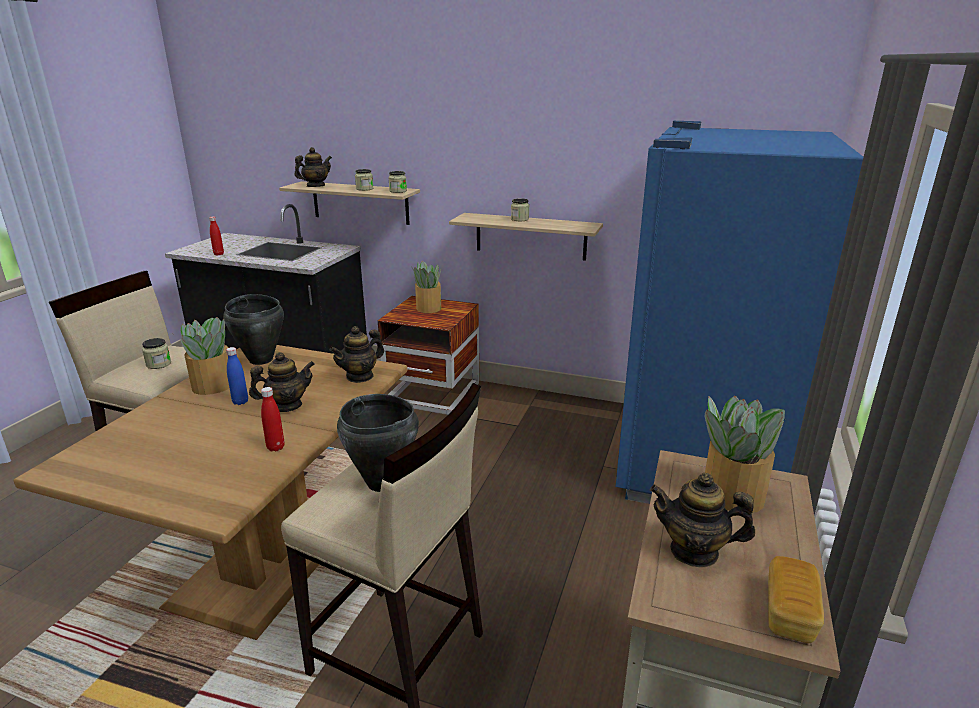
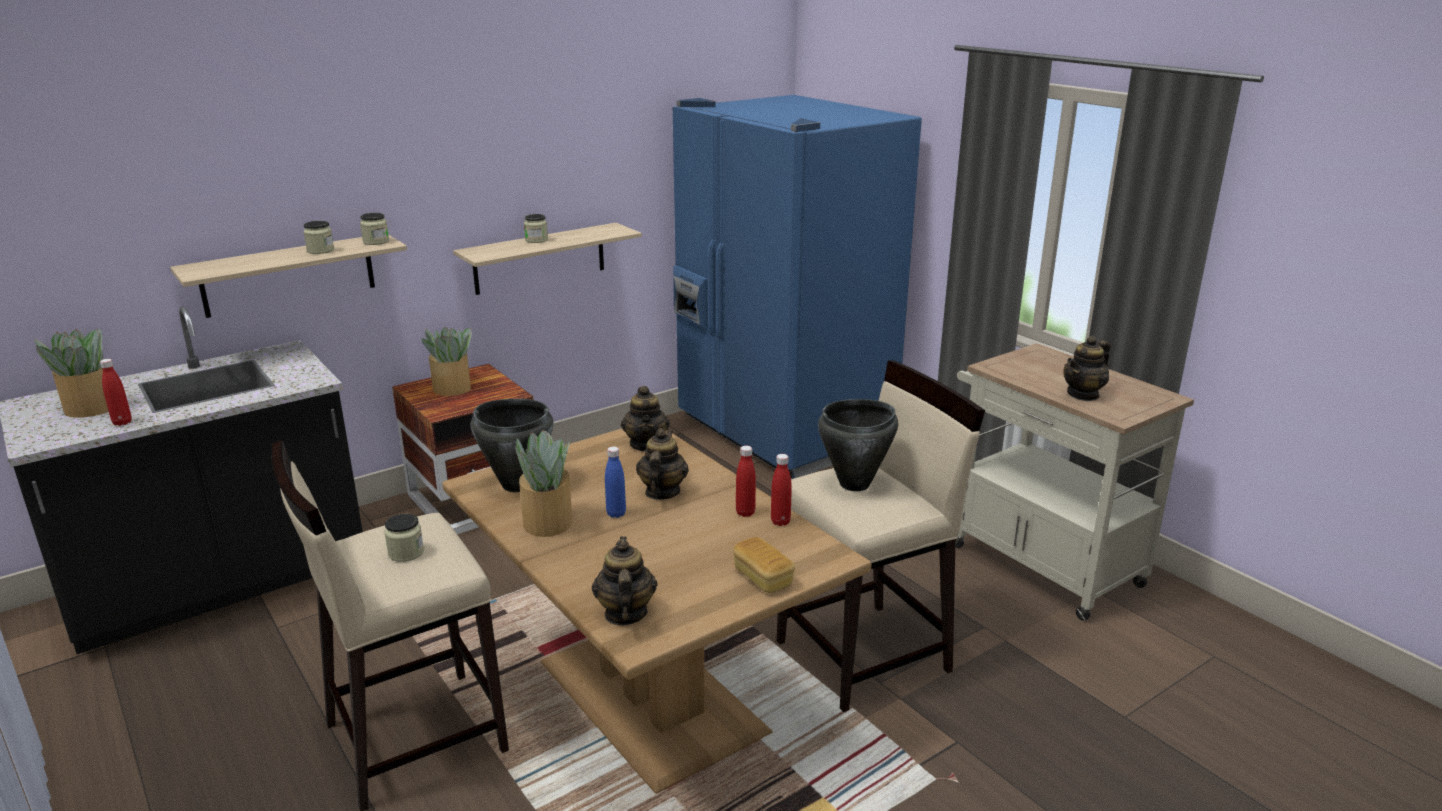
camera: 55 degrees left, 0 degrees up
(270, 467) = (780, 522): none -> red bottle
(315, 186) = (233, 265): teapot -> teapot (625, 613)
(731, 494) = (1037, 366): potted plant -> potted plant (90, 408)
(789, 613) = (1150, 393): bread -> bread (763, 578)

